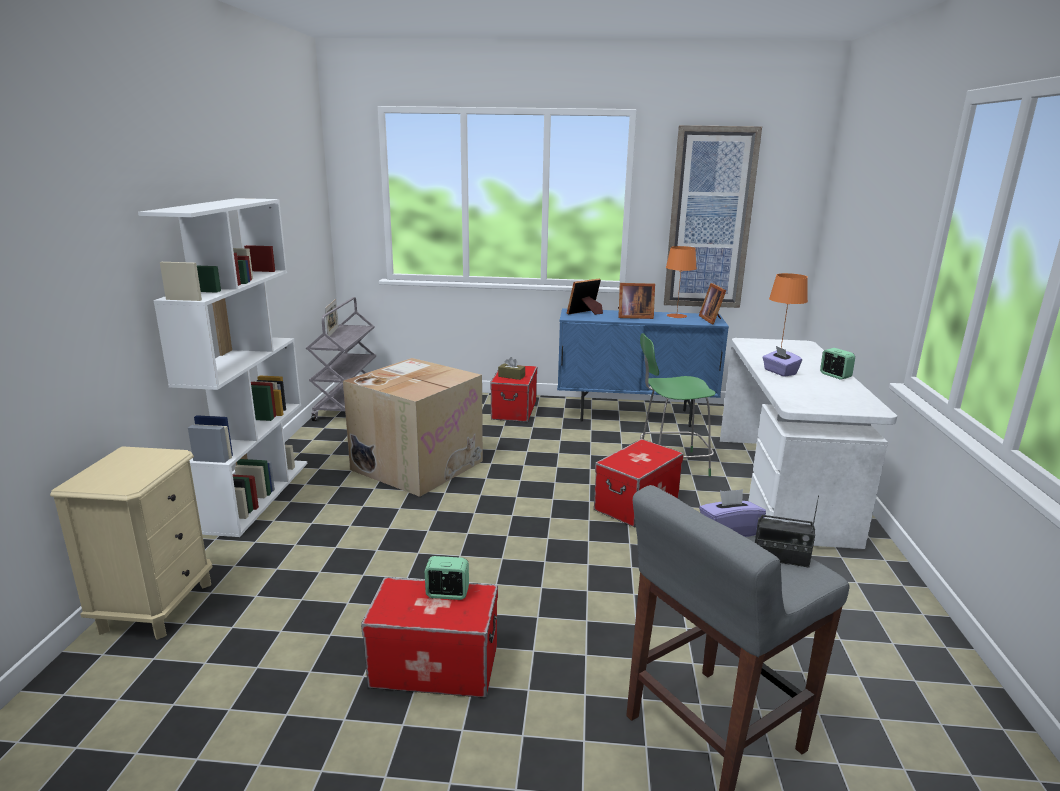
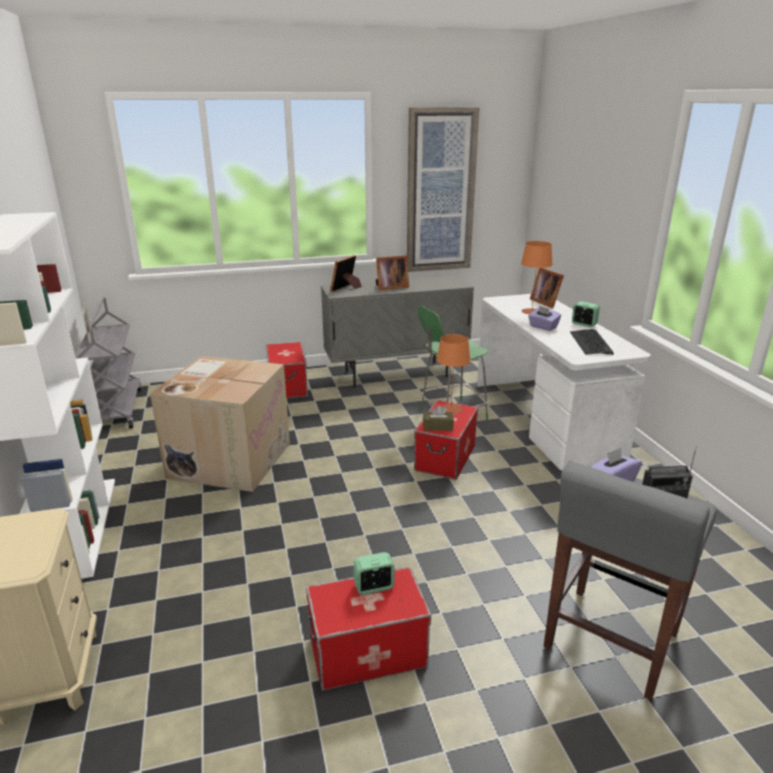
camera: 20 degrees left, 5 degrees up
(511, 376) = (284, 356): brown tissue box -> brown tissue box (438, 426)
(634, 416) = (396, 374): blue cabinet -> grey cabinet
(676, 316) = (425, 281): orange table lamp -> orange table lamp (451, 409)
(712, 320) = (456, 282): picture frame -> picture frame (545, 302)
(826, 394) = (591, 343): none -> keyboard

